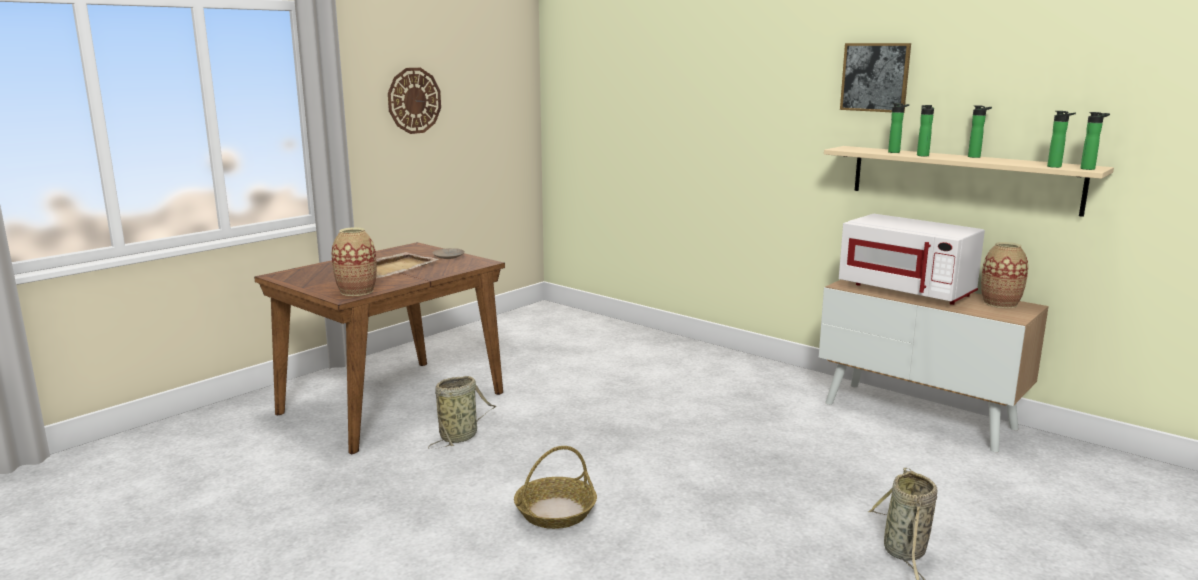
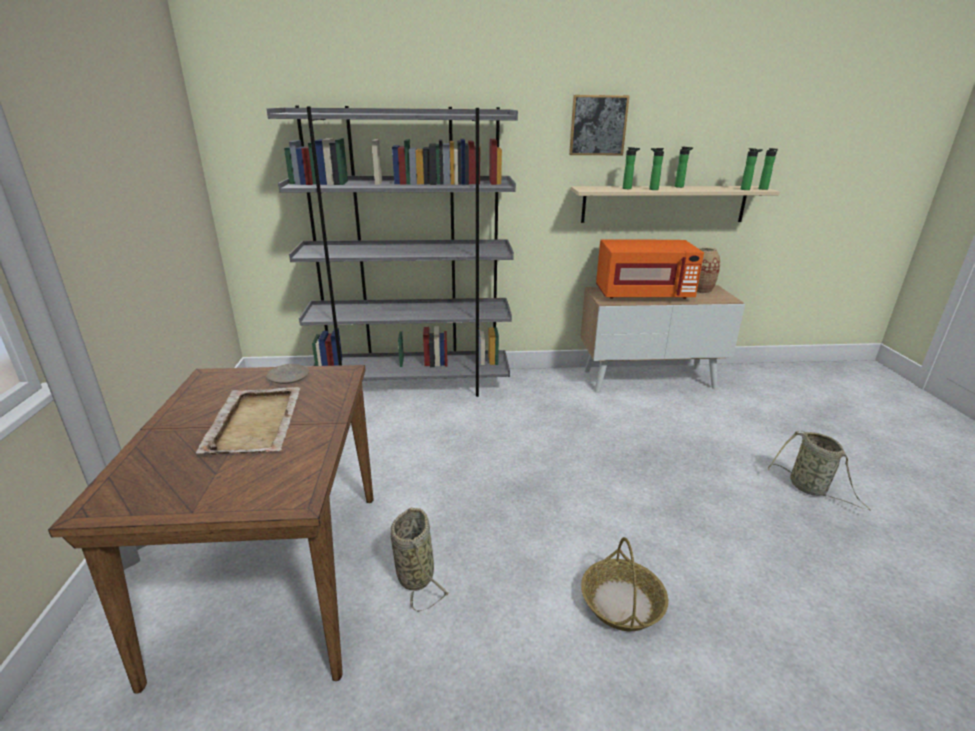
camera: 45 degrees left, 10 degrees up
(356, 291) = (293, 481): vase -> none
(414, 100) = (98, 175): wall clock -> none
(655, 342) = (413, 385): none -> grey bookcase
(907, 290) = (643, 294): white microwave -> orange microwave

